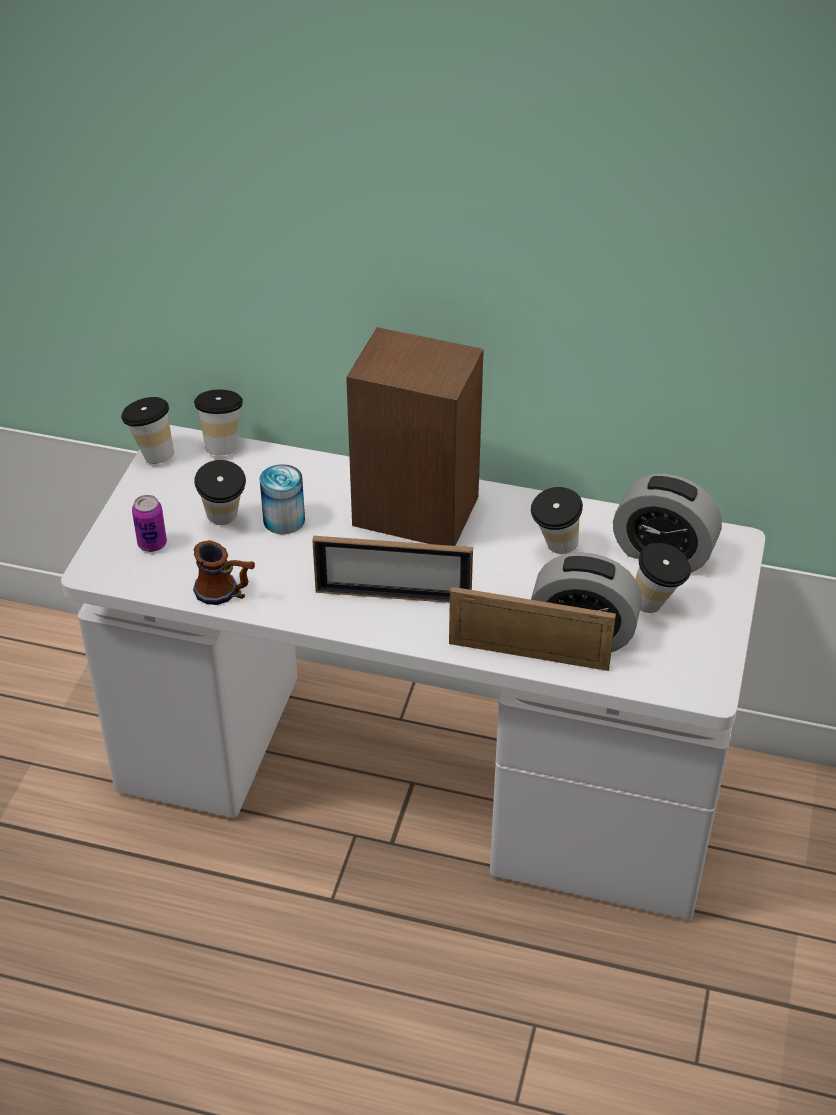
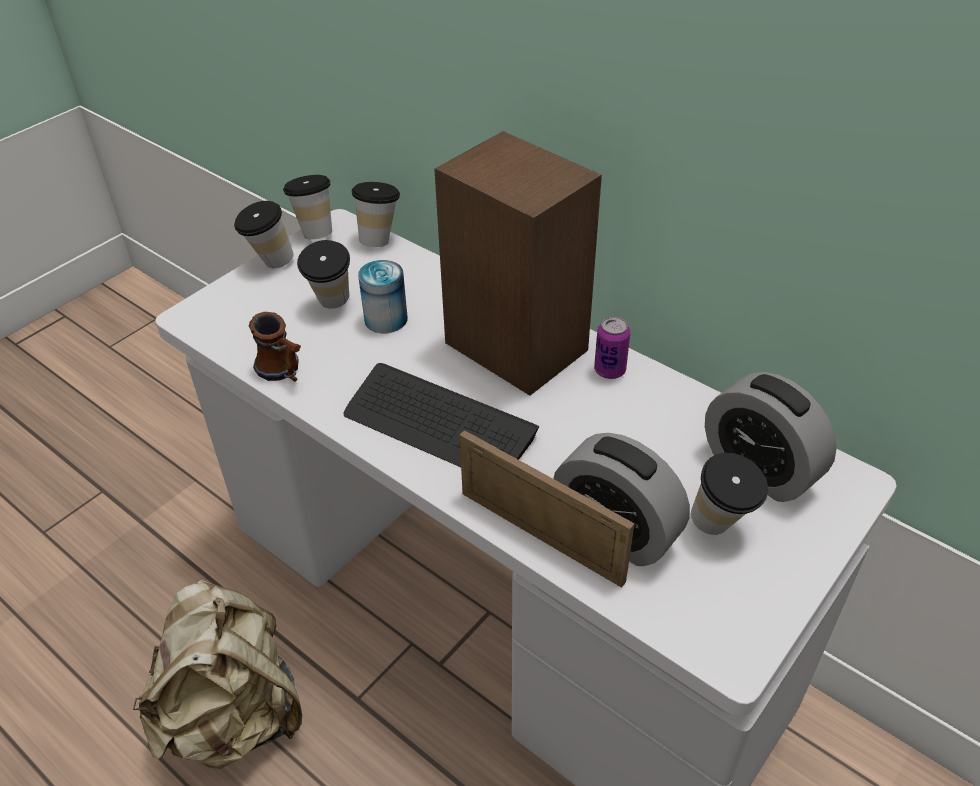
camera: 25 degrees right, 0 degrees up
(152, 544) = (255, 307): can -> can (609, 370)
(223, 956) = (235, 716): none -> beige backpack
(393, 596) = (438, 424): picture frame -> keyboard
(554, 549) = (637, 427): cup -> cup (269, 263)

